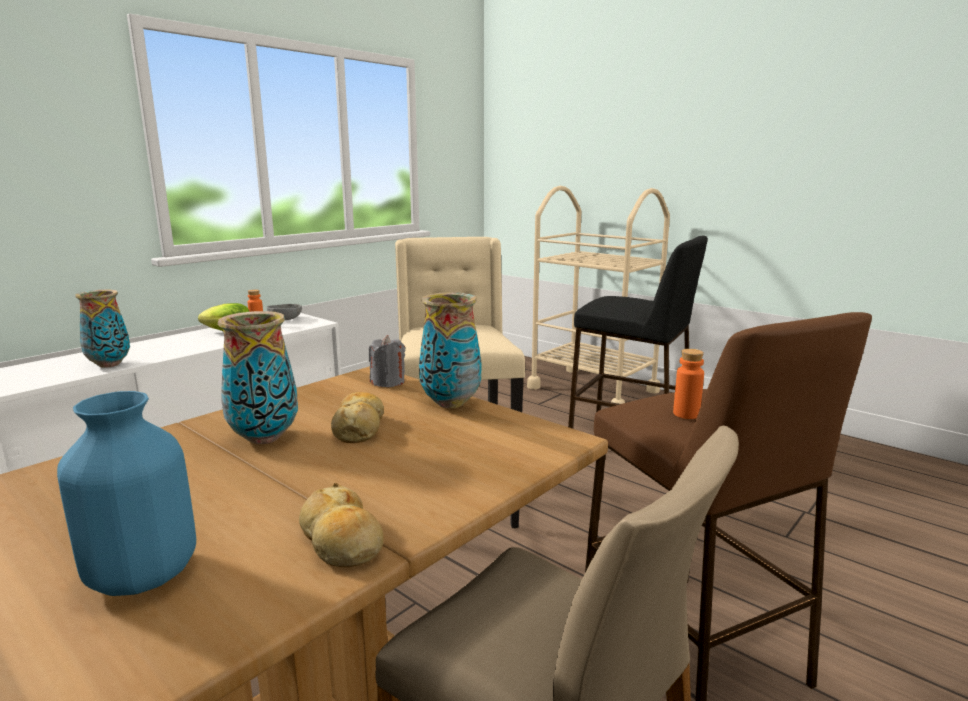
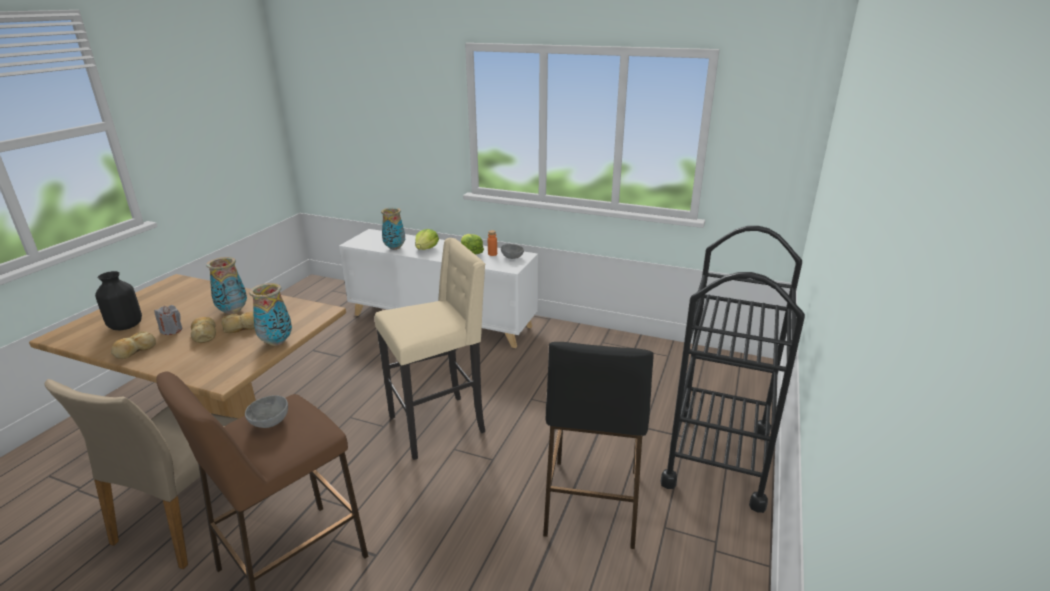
camera: 70 degrees right, 10 degrees up
(144, 575) = (126, 326): blue vase -> black vase
(161, 349) = (426, 249): none -> lettuce
(347, 461) = (204, 334): none -> bread
(388, 382) = (311, 318): grey candle -> grey candle (171, 330)
(592, 389) = (718, 457): beige cart -> black cart
(686, 414) = (269, 422): orange bottle -> grey bowl

